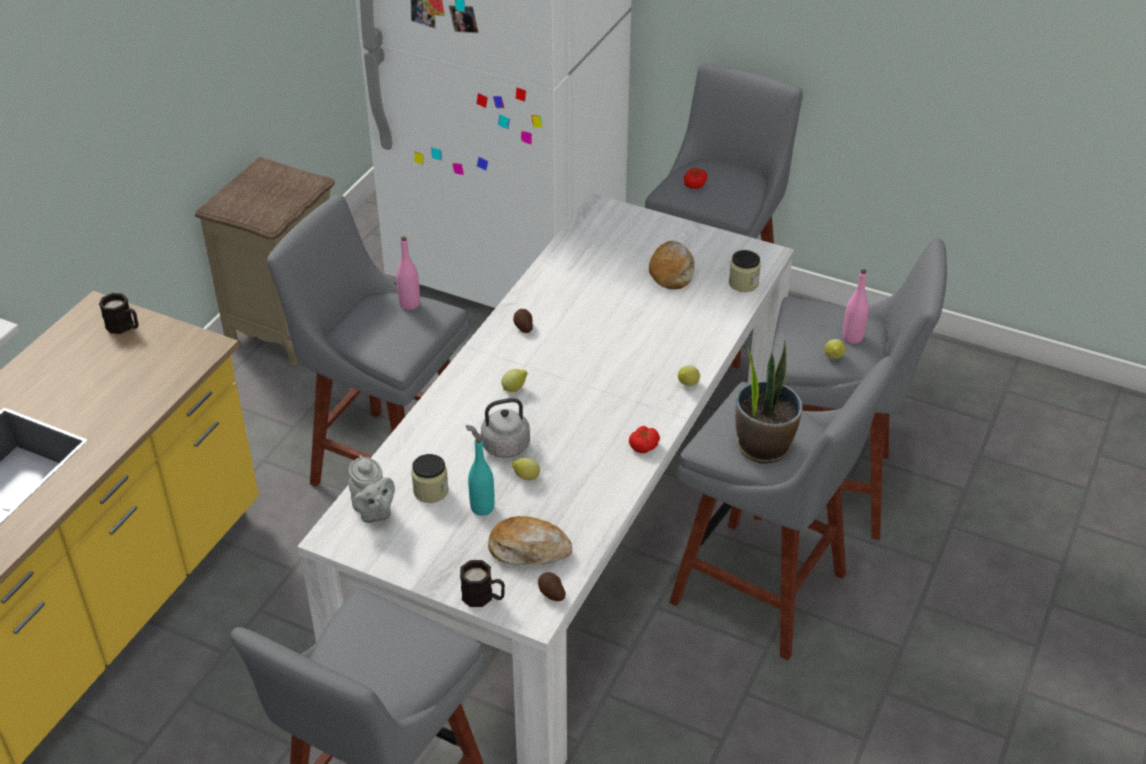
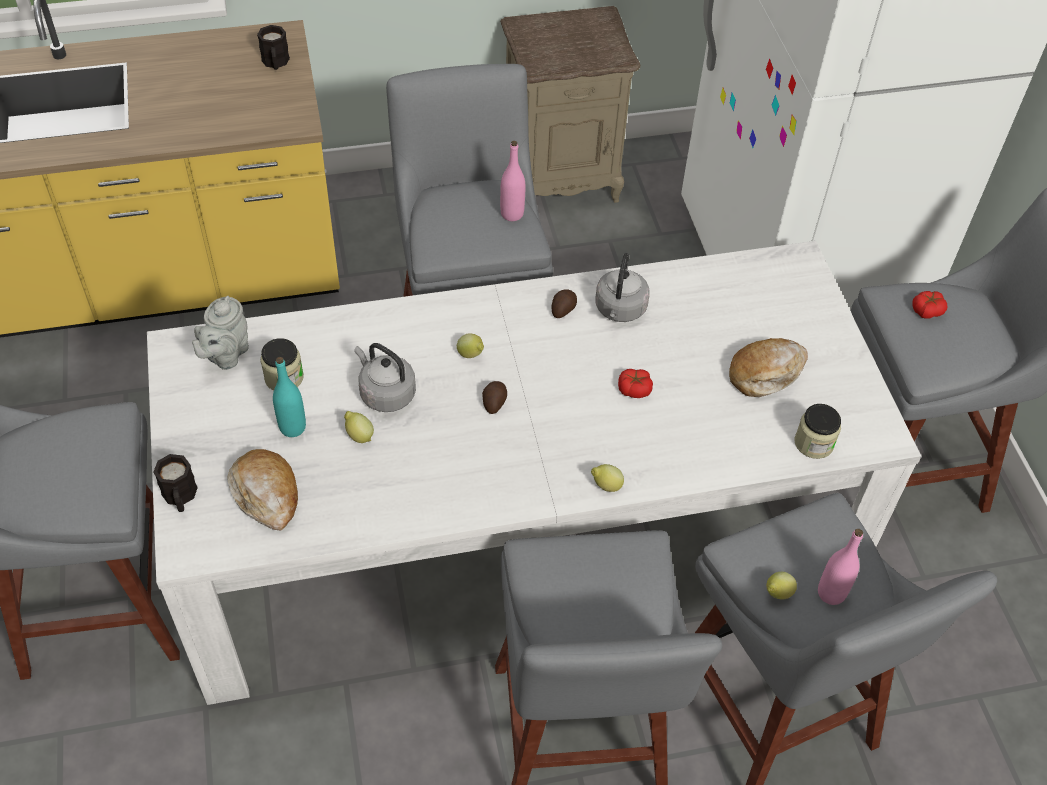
camera: 50 degrees right, 10 degrees up
(551, 593) = (223, 546): potato -> potato (494, 402)
(553, 302) = (620, 310): none -> grey kettle
(644, 446) = (483, 502): tomato -> tomato (634, 389)
(763, 445) = (575, 605): potted plant -> none

